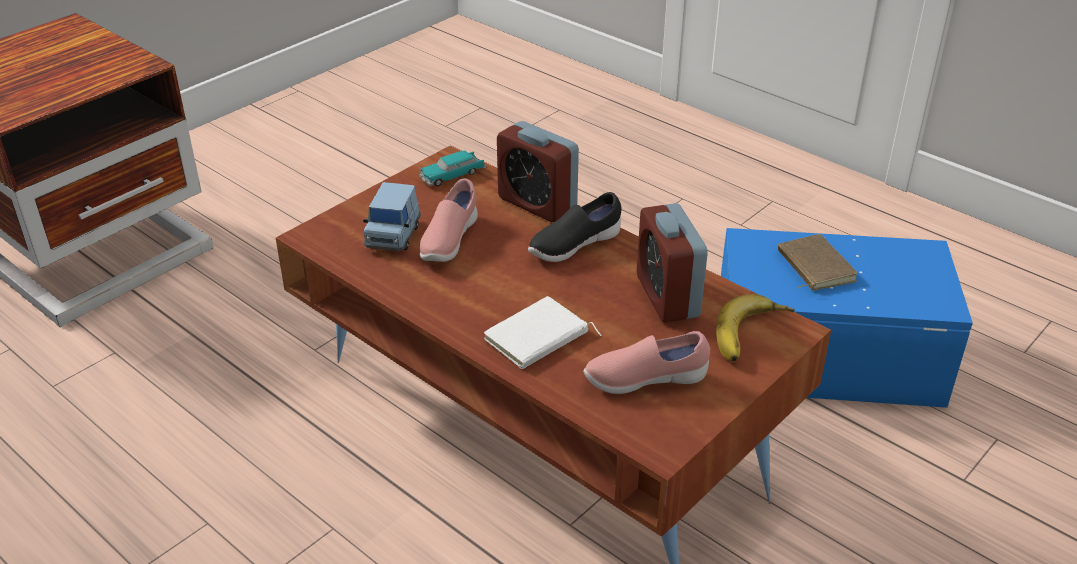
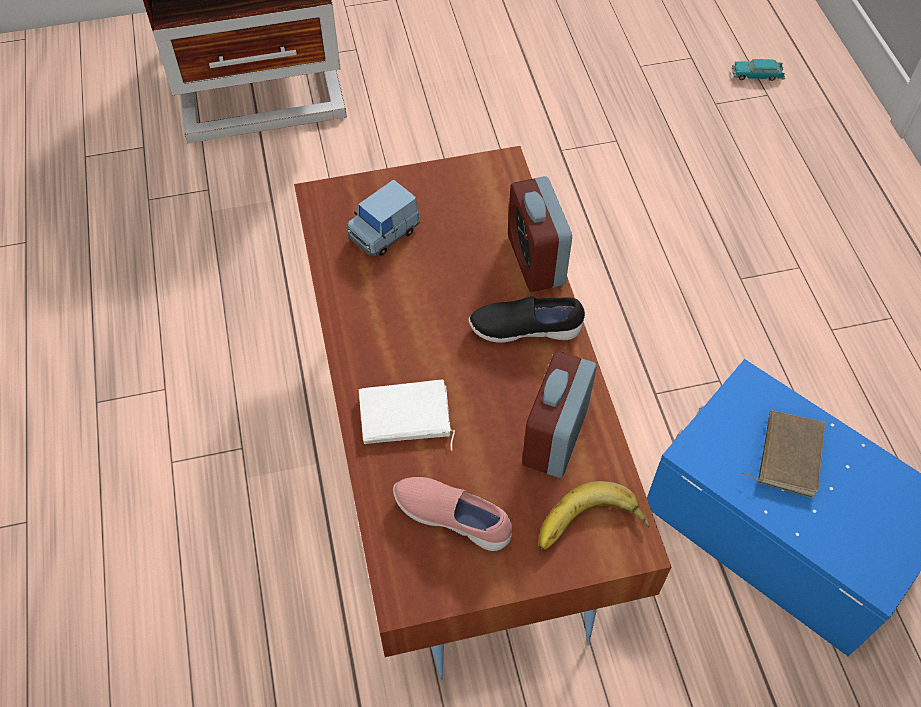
camera: 35 degrees right, 20 degrees up
(448, 241) = (424, 264): pink shoe -> none
(452, 175) = (491, 185): toy car -> toy car (757, 75)

